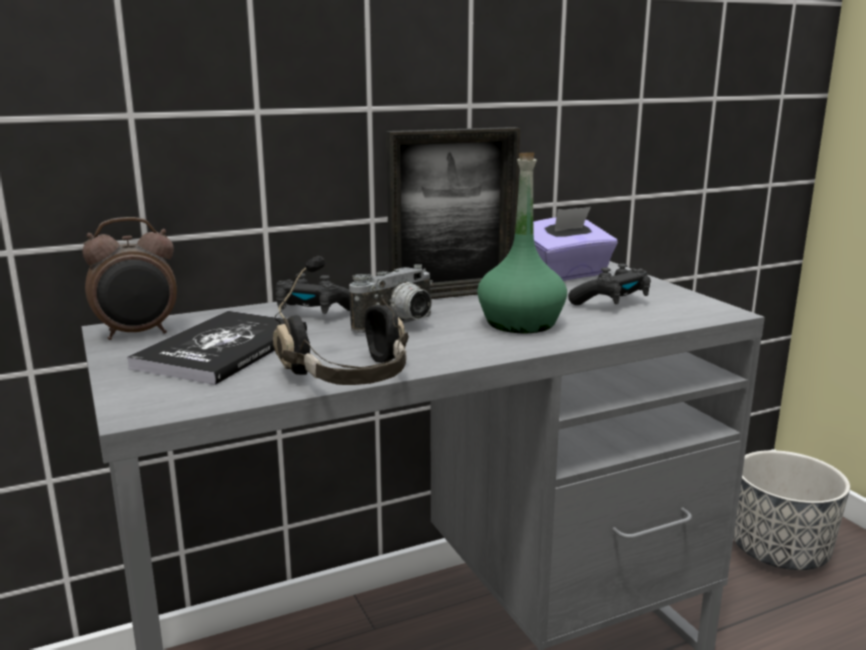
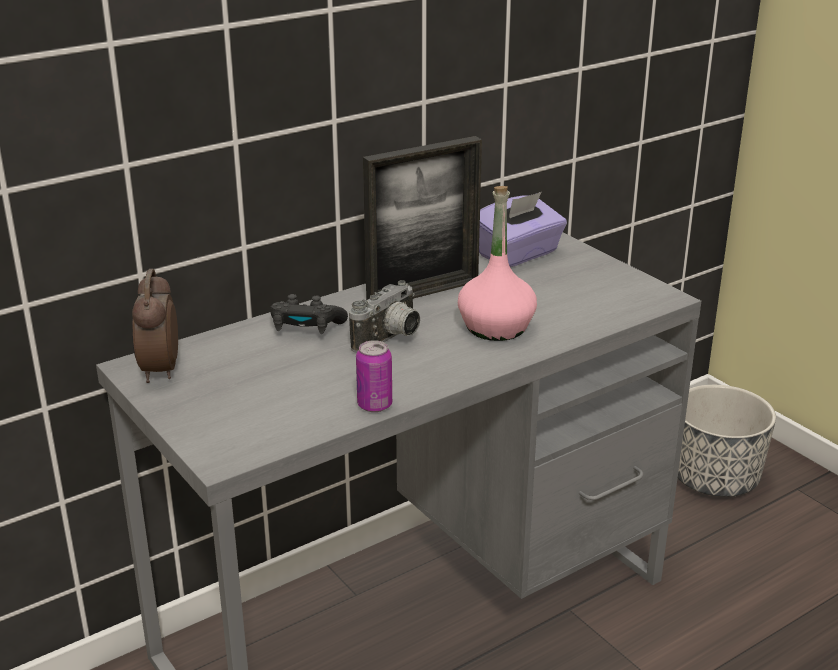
camera: 10 degrees left, 10 degrees up
(138, 334) = (158, 371): alarm clock -> alarm clock turned 120 degrees clockwise
(223, 349) = (249, 383): book -> none
(349, 376) = (374, 405): black headphones -> can
(520, 323) = (495, 327): green bottle -> pink bottle
(611, 303) = (569, 293): black game controller -> none

